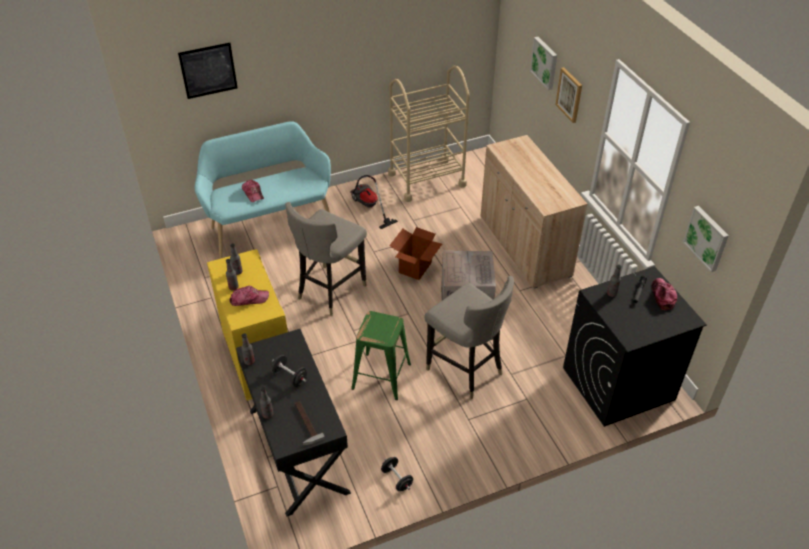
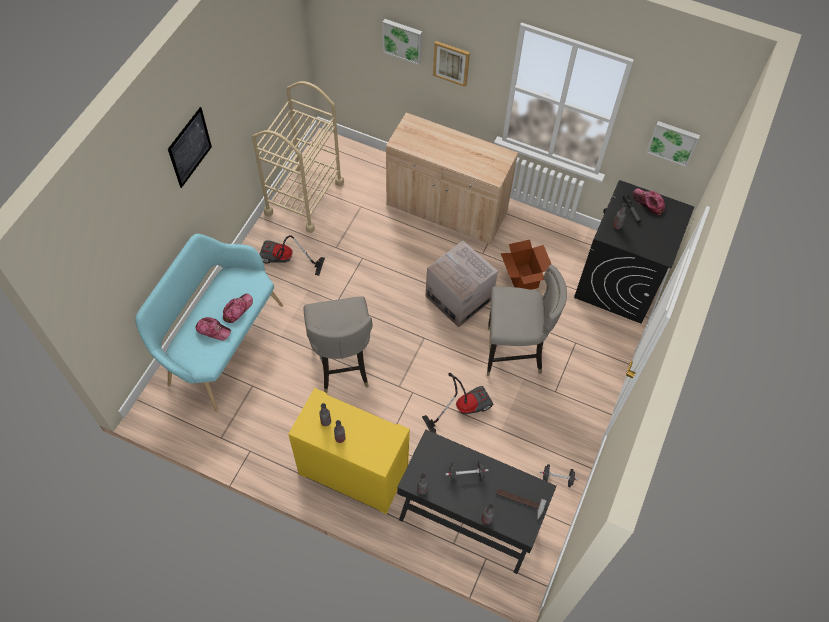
camera: 45 degrees left, 15 degrees up
(208, 70) = (120, 249): picture -> picture (190, 147)
(249, 299) = (365, 438): cap -> cap (237, 309)
(382, 376) = (462, 407): green stool -> vacuum cleaner
(415, 267) = (385, 292): cardboard box -> cardboard box (522, 278)

